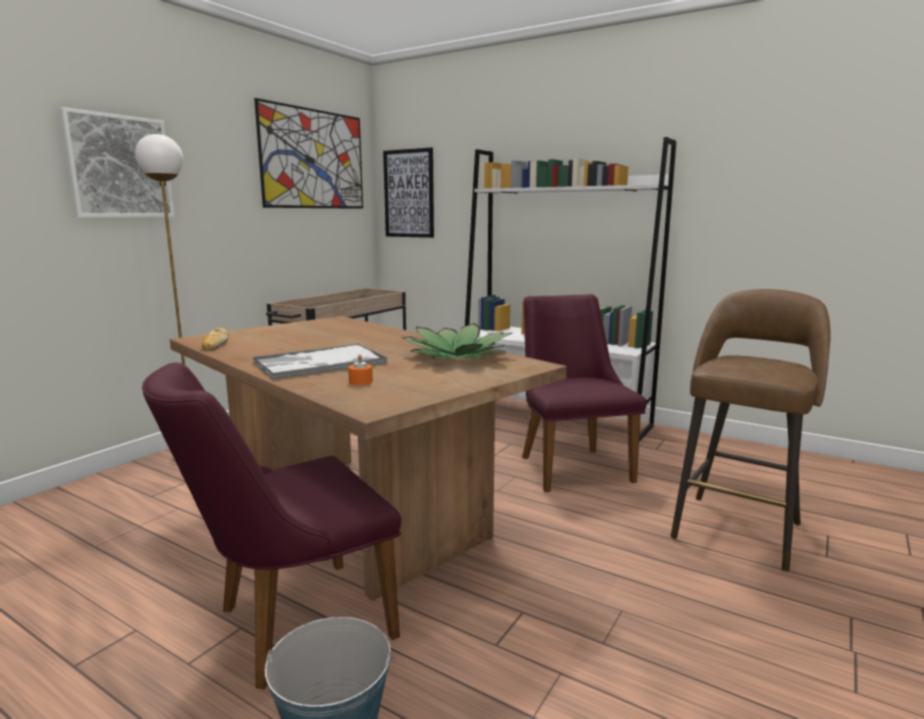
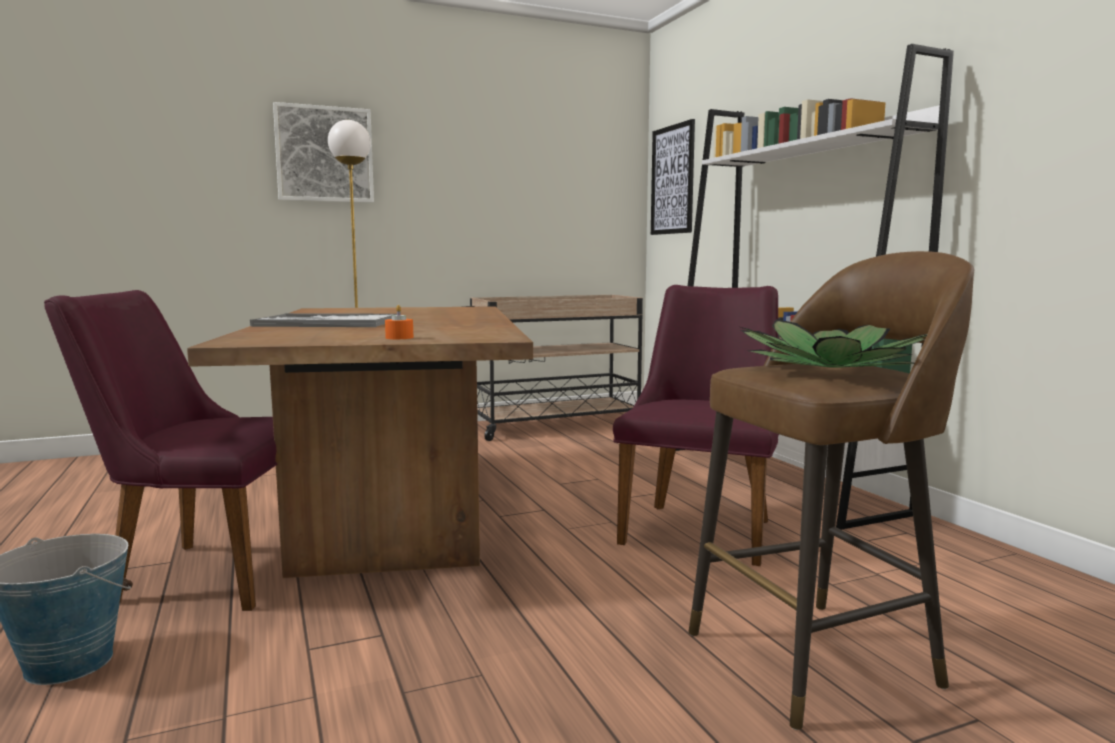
camera: 35 degrees right, 5 degrees down
(216, 343) = (318, 311): bread -> none
(314, 159) = (554, 144): picture -> none
(360, 381) = (301, 332): orange candle -> orange candle (399, 337)
(458, 356) = (460, 329): potted plant -> potted plant (832, 367)

